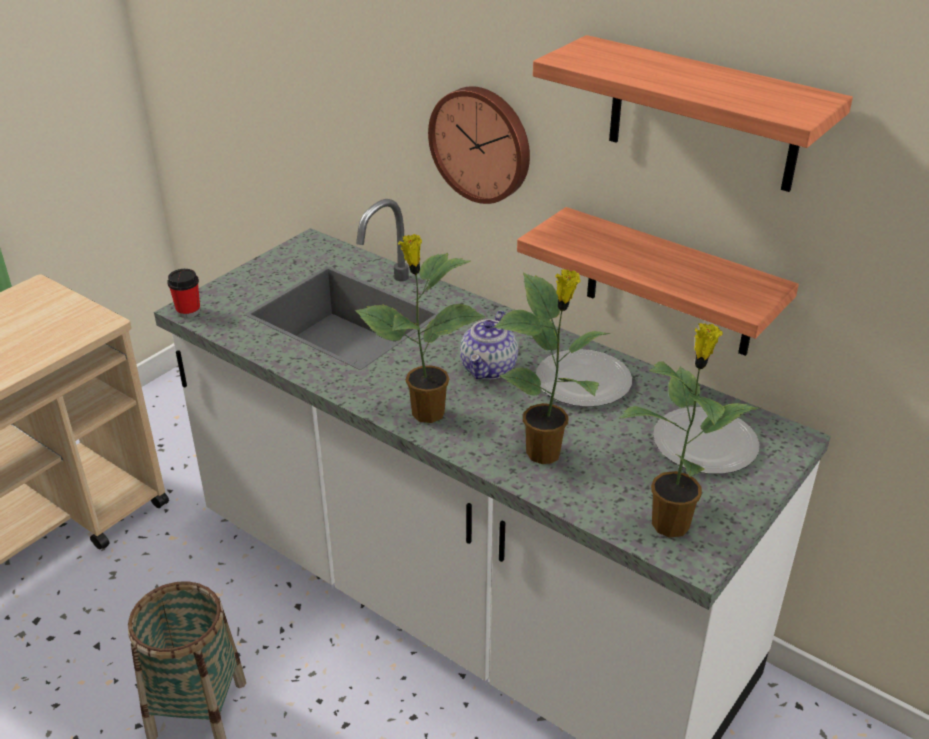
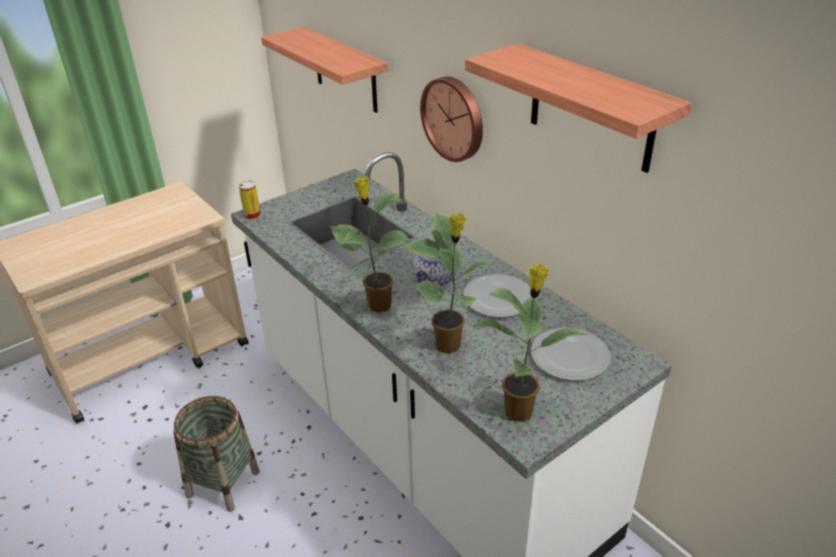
camera: 15 degrees right, 0 degrees up
(188, 311) = (252, 216): cup -> can
(669, 284) = (569, 234): shelf -> shelf (345, 70)

